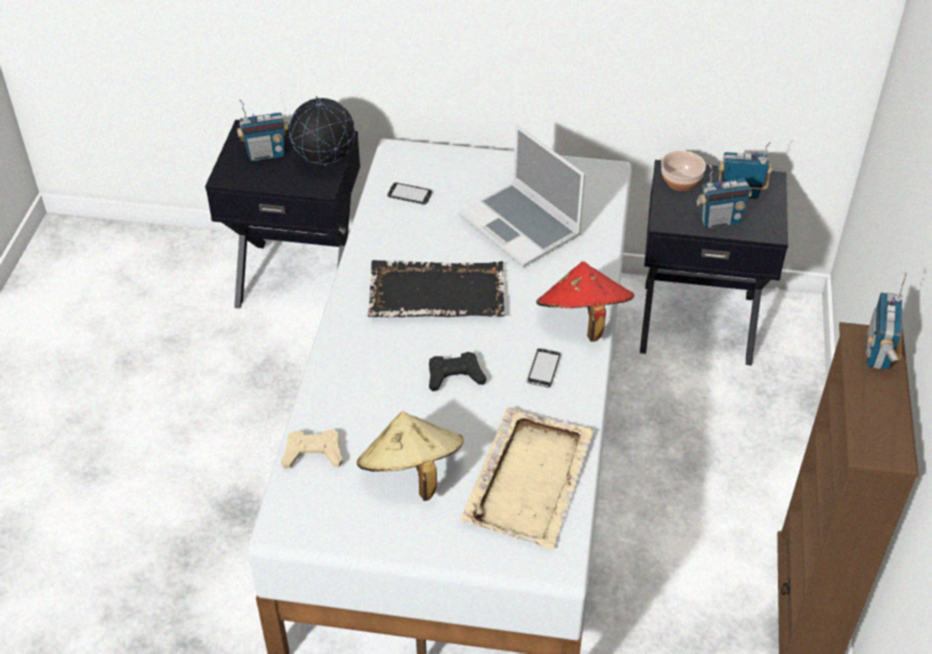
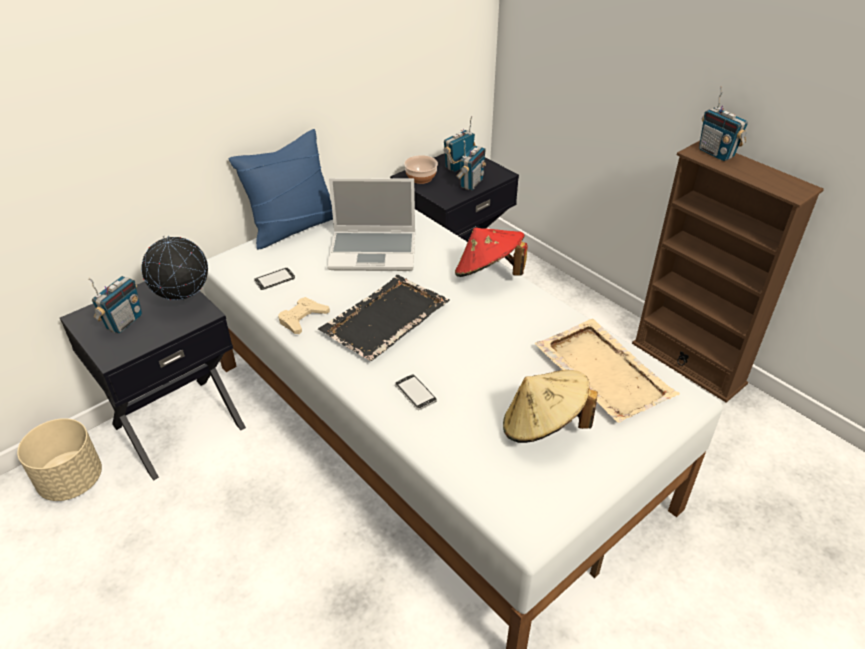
camera: 50 degrees left, 5 degrees down
(190, 264) = (72, 480): none -> beige planter
(313, 453) = (469, 470): beige game controller -> beige game controller (303, 319)
(455, 376) = (472, 354): black game controller -> none
(494, 155) = (293, 227): none -> blue pillow
(543, 369) = (511, 312): phone -> phone (415, 393)

